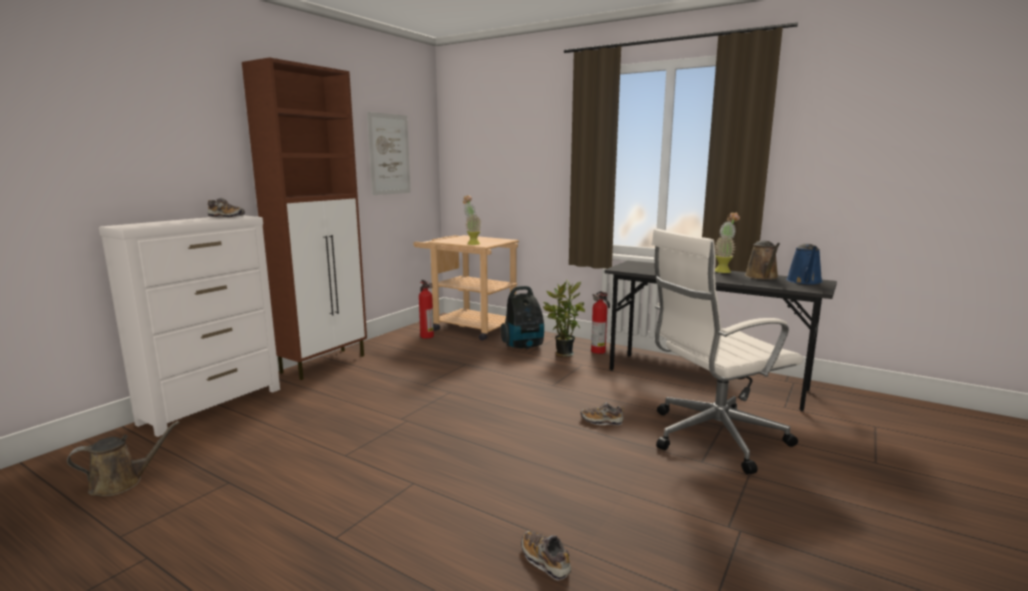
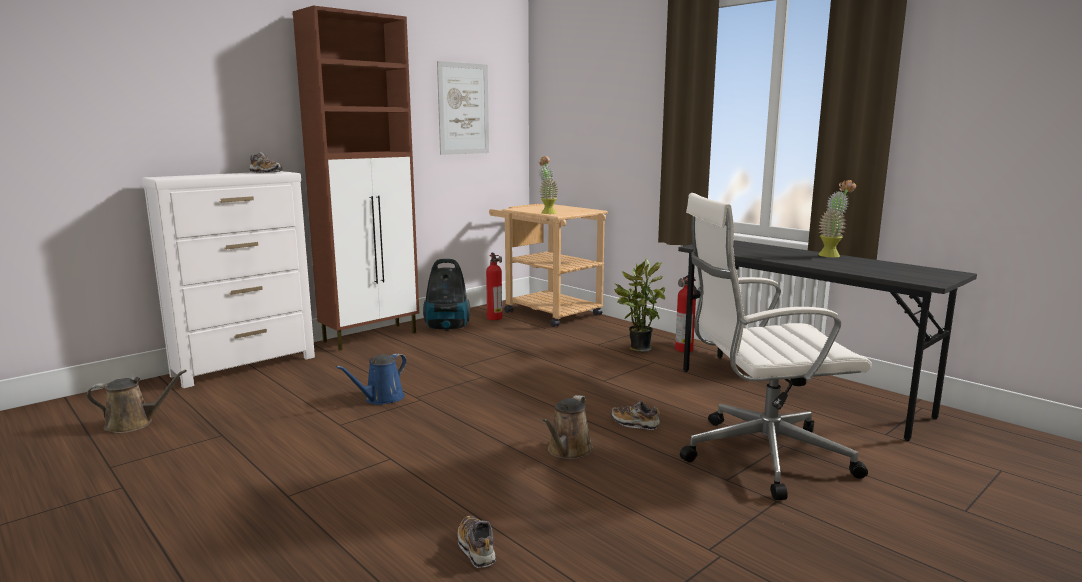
camera: 15 degrees right, 0 degrees up
(524, 346) = (598, 336): vacuum cleaner -> vacuum cleaner (447, 328)
(762, 277) = (875, 264): brown watering can -> brown watering can (568, 451)
(804, 281) = (927, 272): blue watering can -> blue watering can (381, 399)

